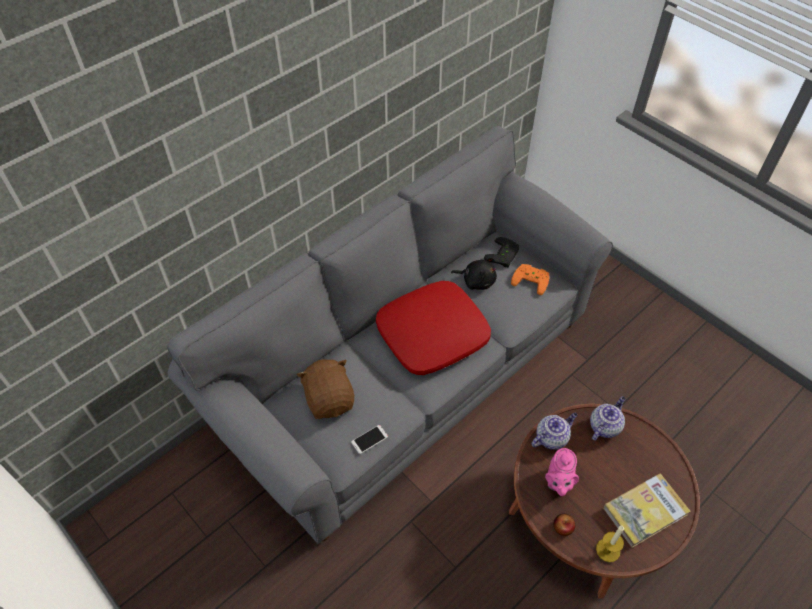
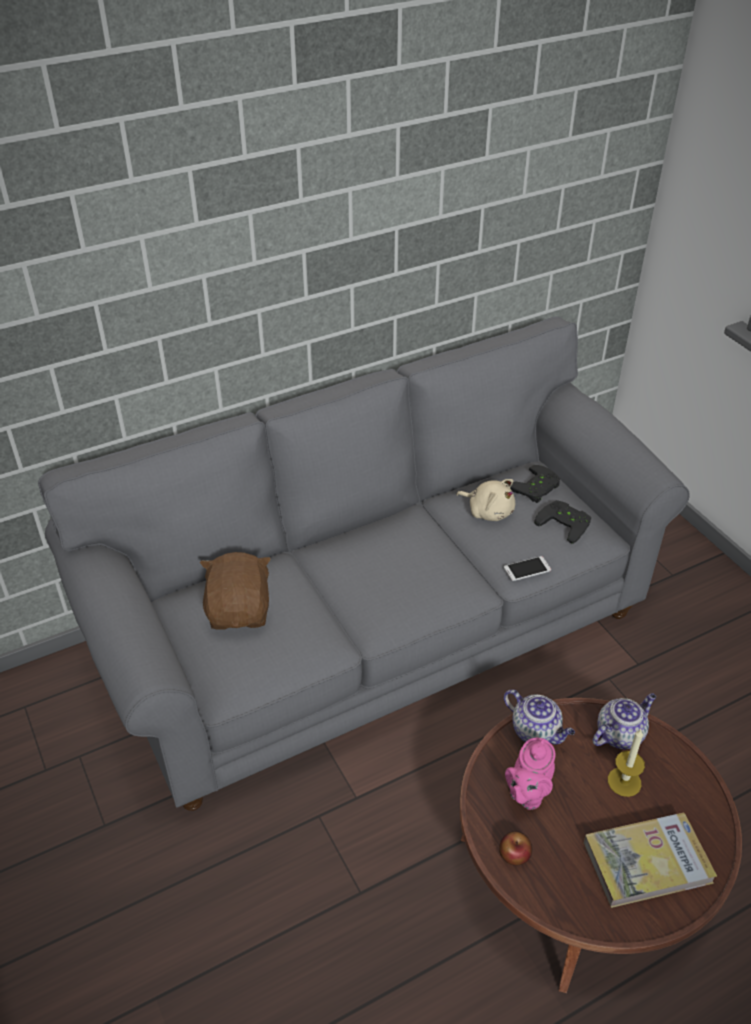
camera: 15 degrees right, 10 degrees down
(369, 439) = (273, 669): phone -> phone (527, 569)
(432, 334) = (406, 563): red pillow -> none
(476, 281) = (488, 511): black plush toy -> beige plush toy
(531, 279) = (565, 523): orange game controller -> black game controller
(551, 437) = (536, 731): teapot -> teapot turned 60 degrees clockwise
(608, 550) = (573, 902): candle -> candle (624, 781)

